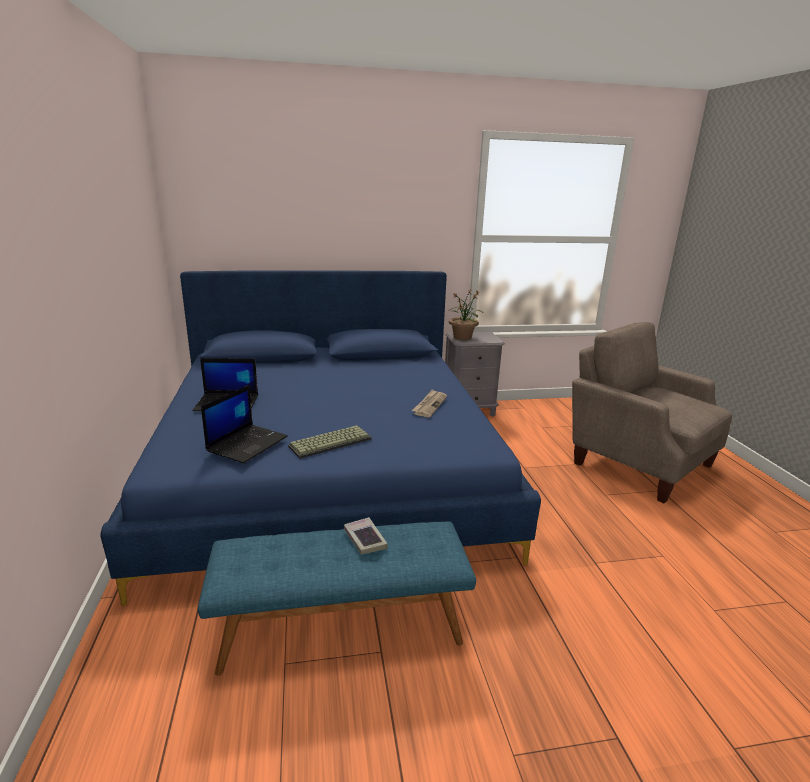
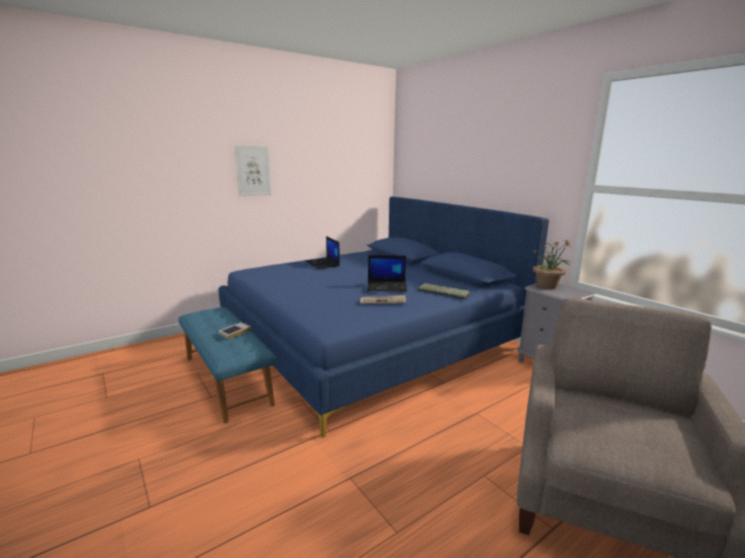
camera: 65 degrees right, 5 degrees down
(68, 263) = (253, 171): none -> picture
(247, 443) = (276, 275): laptop -> laptop (387, 287)
(330, 442) = (297, 289): keyboard -> keyboard (444, 292)

